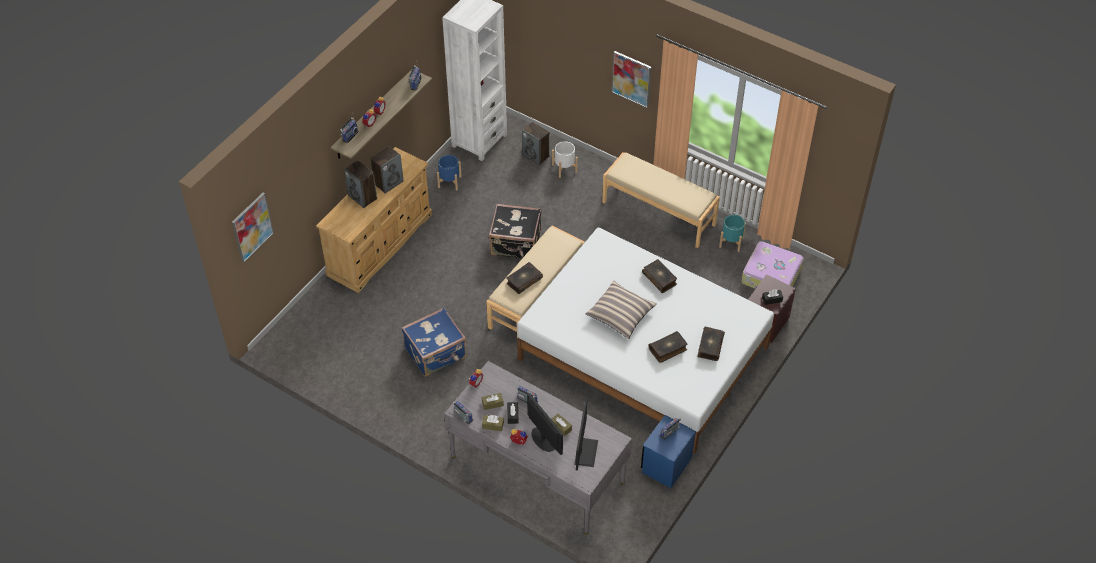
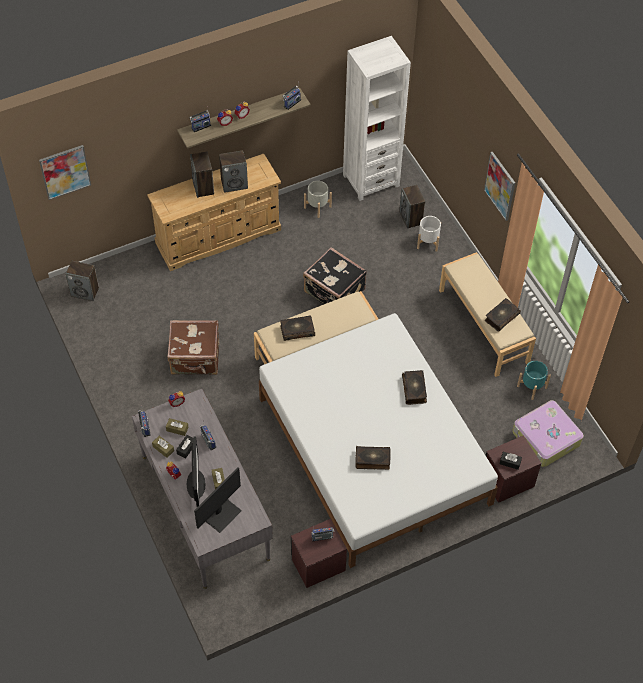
camera: 30 degrees right, 5 degrees up
(292, 346) = (85, 292): none -> speaker
(436, 354) = (195, 358): blue suitcase -> brown suitcase
(449, 182) = (317, 207): blue planter -> grey planter
(620, 314) = (354, 405): pillow -> none
(666, 465) = (318, 564): blue nightstand -> brown nightstand
(710, 346) = (412, 477): book -> book (501, 317)

